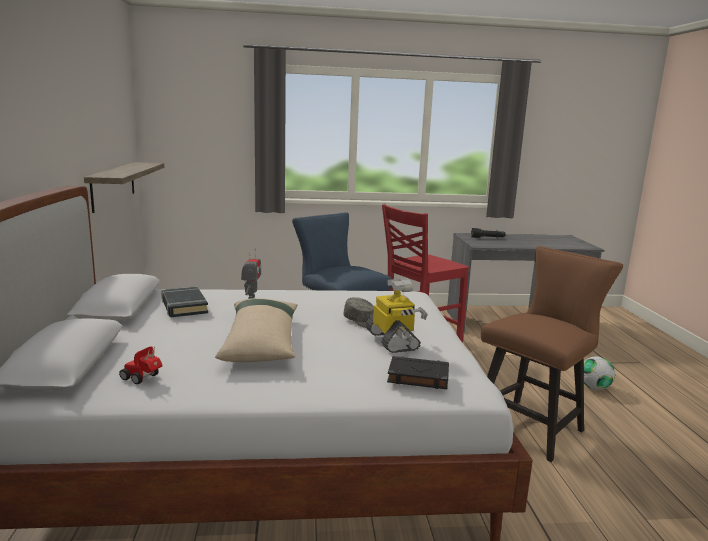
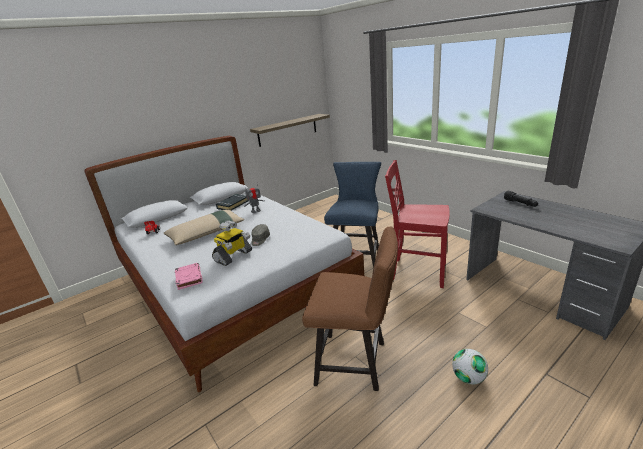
camera: 60 degrees right, 10 degrees up
(417, 377) = (189, 278): black book -> pink book

